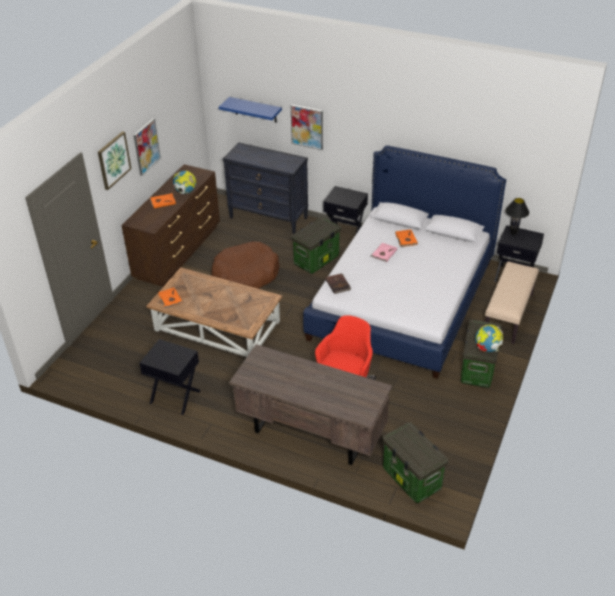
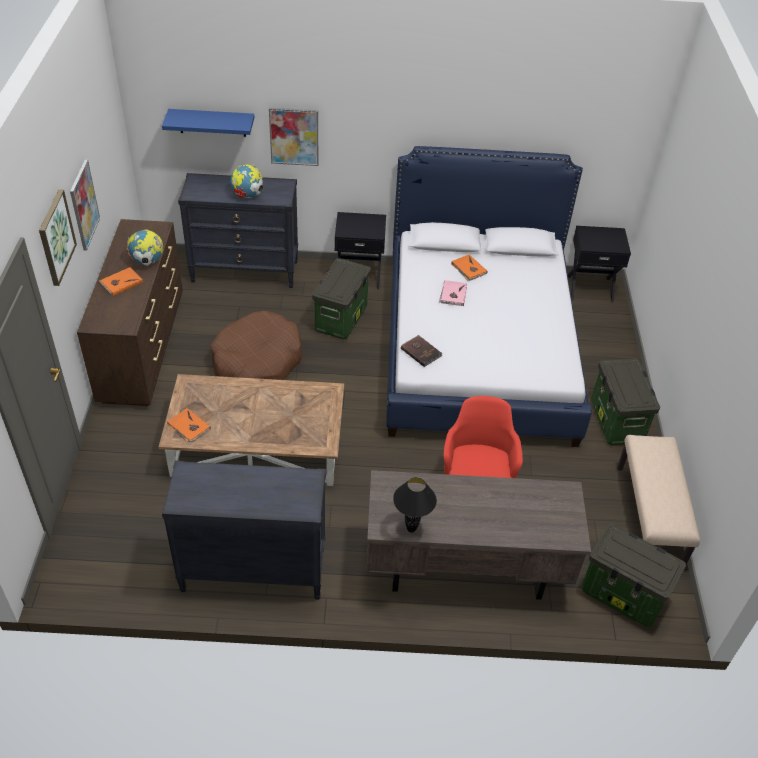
camera: 25 degrees left, 5 degrees up
(175, 397) = (253, 571): black nightstand -> black dresser
(487, 349) = (642, 396): globe -> globe (247, 195)
(508, 315) = (611, 340): beige bench -> beige bench (649, 517)
(513, 234) = (591, 235): black table lamp -> black table lamp (411, 529)

